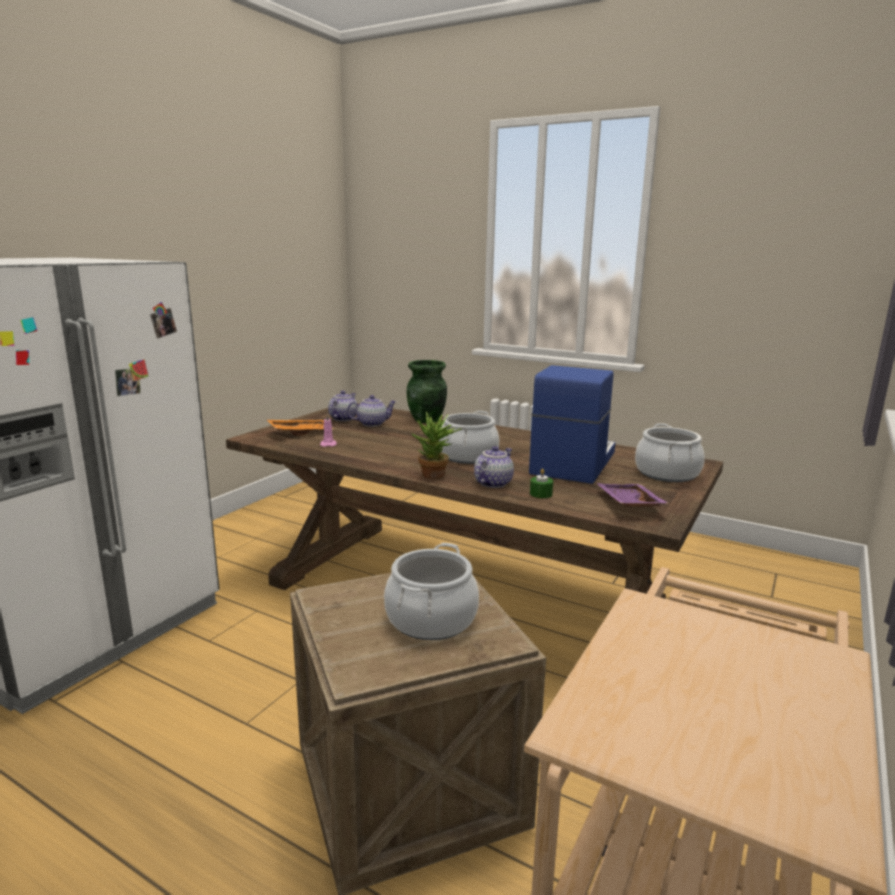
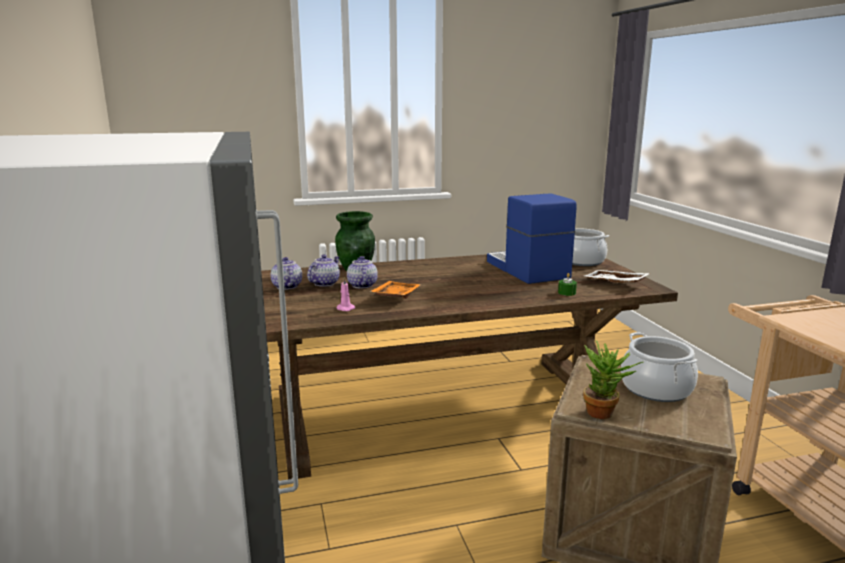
camera: 45 degrees left, 0 degrees up
(300, 432) = (288, 307): orange tray -> orange tray (395, 296)
(435, 477) = (487, 304): potted plant -> potted plant (605, 414)
(468, 456) = (463, 285): cooking pot -> none
(492, 483) = (527, 296): teapot -> teapot (361, 285)
(627, 504) = (614, 283): purple tray -> white tray

